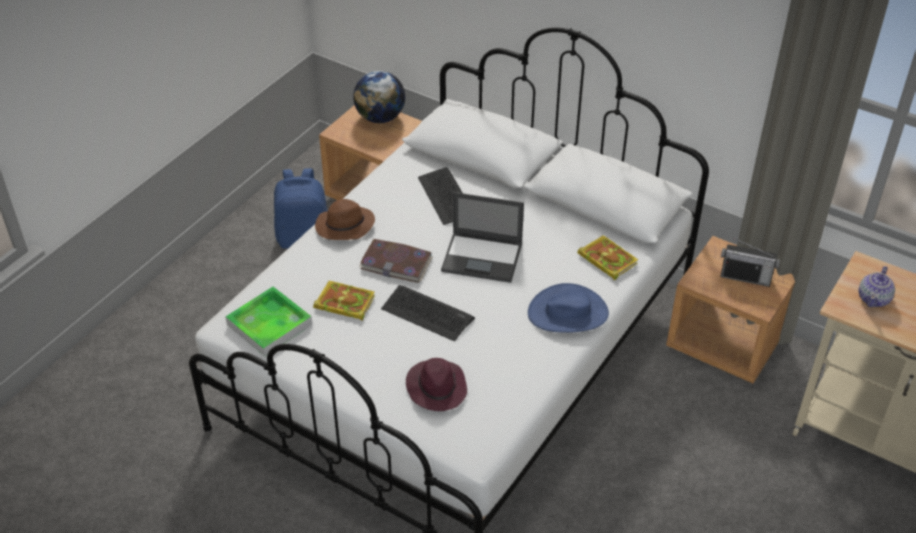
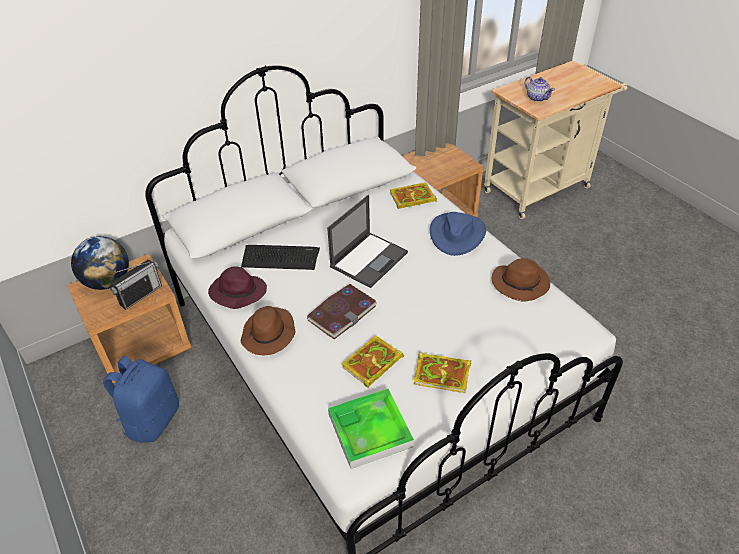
camera: 65 degrees left, 0 degrees up
(355, 355) = (443, 374): none -> book
(427, 313) = (416, 311): keyboard -> none
(436, 387) = (506, 331): purple hat -> purple hat (237, 292)
(518, 384) = (521, 283): none -> brown hat
(745, 277) = (439, 161): radio -> radio (140, 295)

